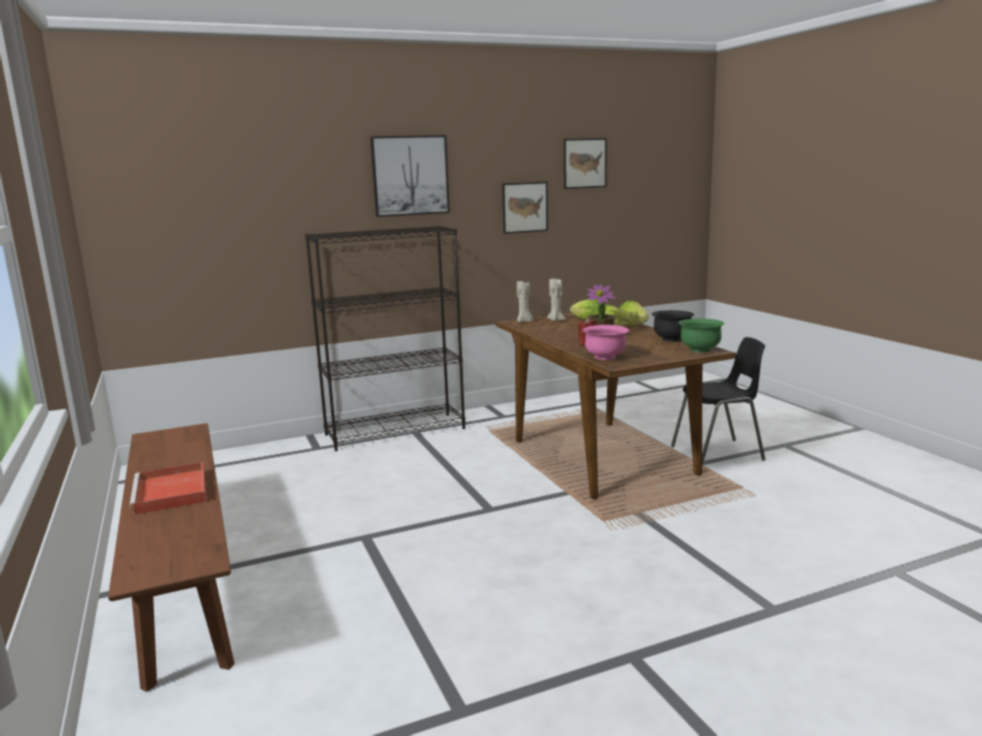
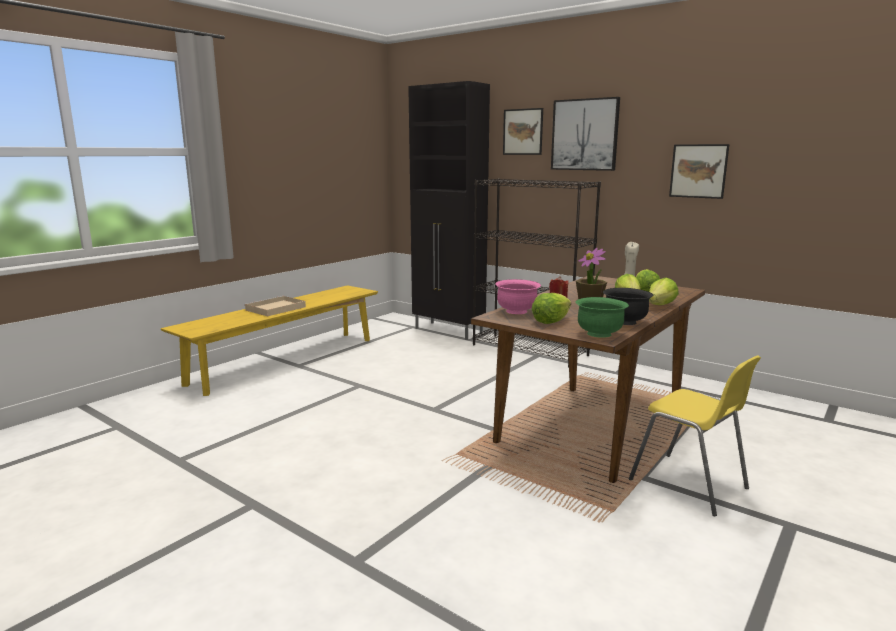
camera: 60 degrees right, 0 degrees up
(171, 492) = (275, 309): red tray -> beige tray
(184, 575) = (286, 360): brown bench -> yellow bench
(267, 451) = (449, 331): none -> black cabinet
(524, 322) = (603, 280): beige candle -> none
(584, 163) = (787, 123): picture -> picture (523, 132)
(650, 354) = (550, 321): none -> lettuce
(718, 453) = (689, 484): black chair -> yellow chair

